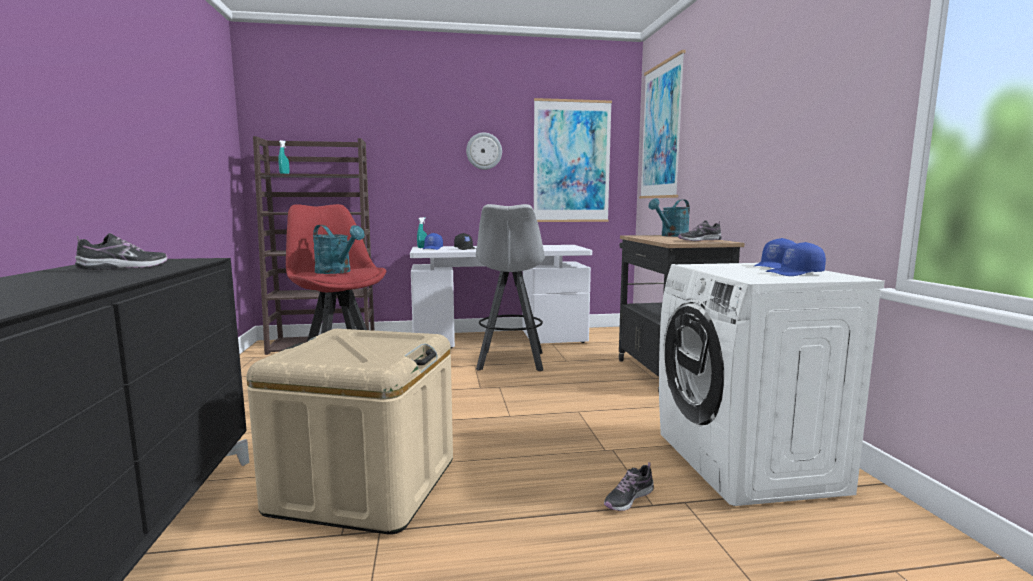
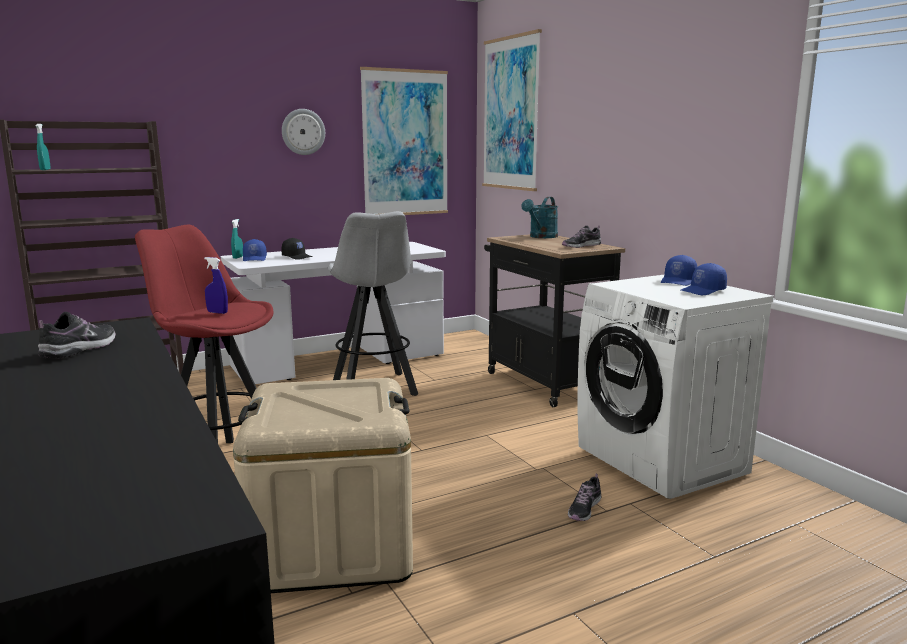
camera: 20 degrees left, 5 degrees up
(337, 272) = (217, 312): turquoise watering can -> blue spray bottle

